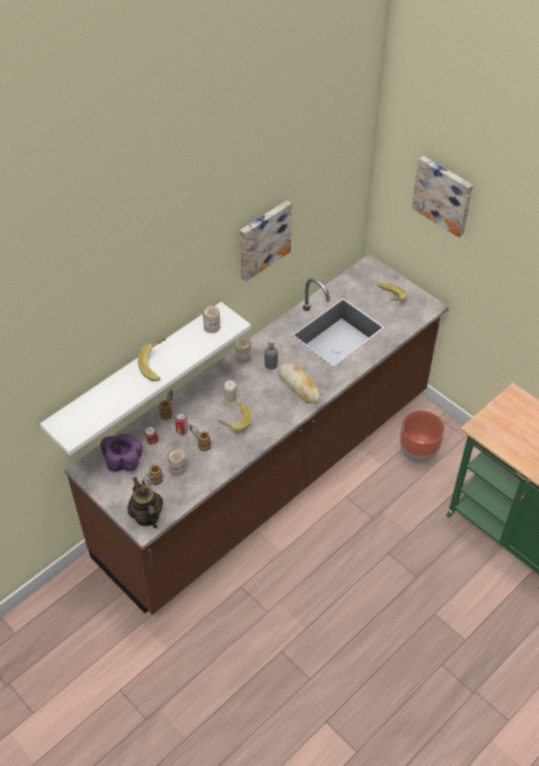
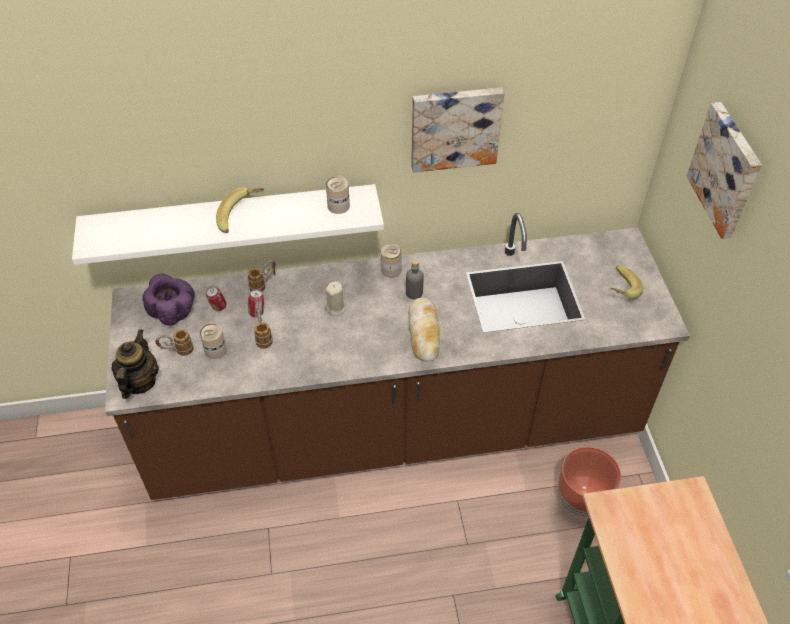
camera: 35 degrees right, 0 degrees up
(234, 422) = (317, 334): banana -> none

